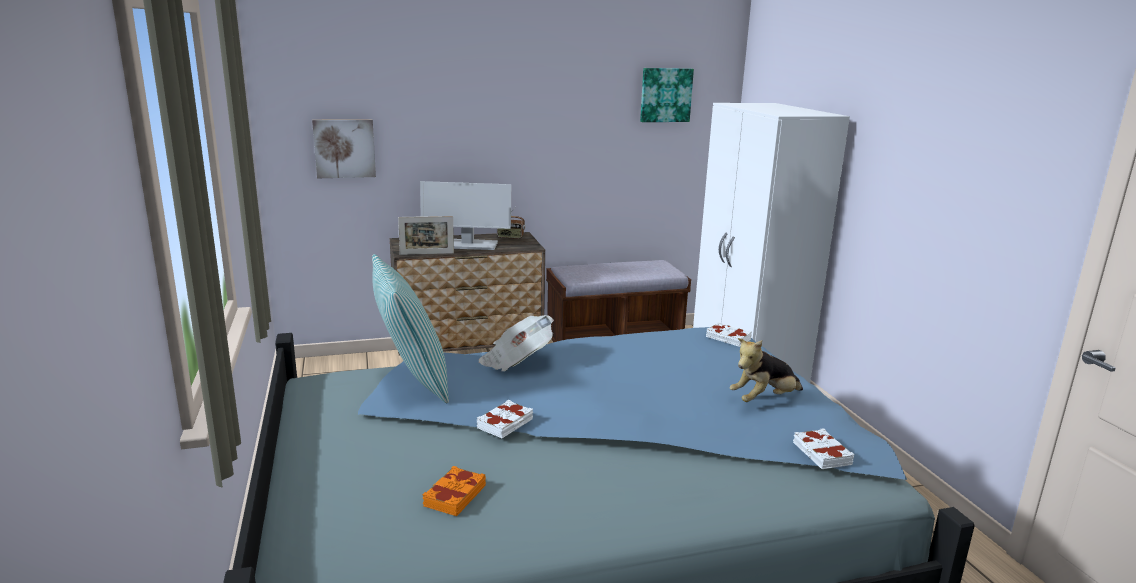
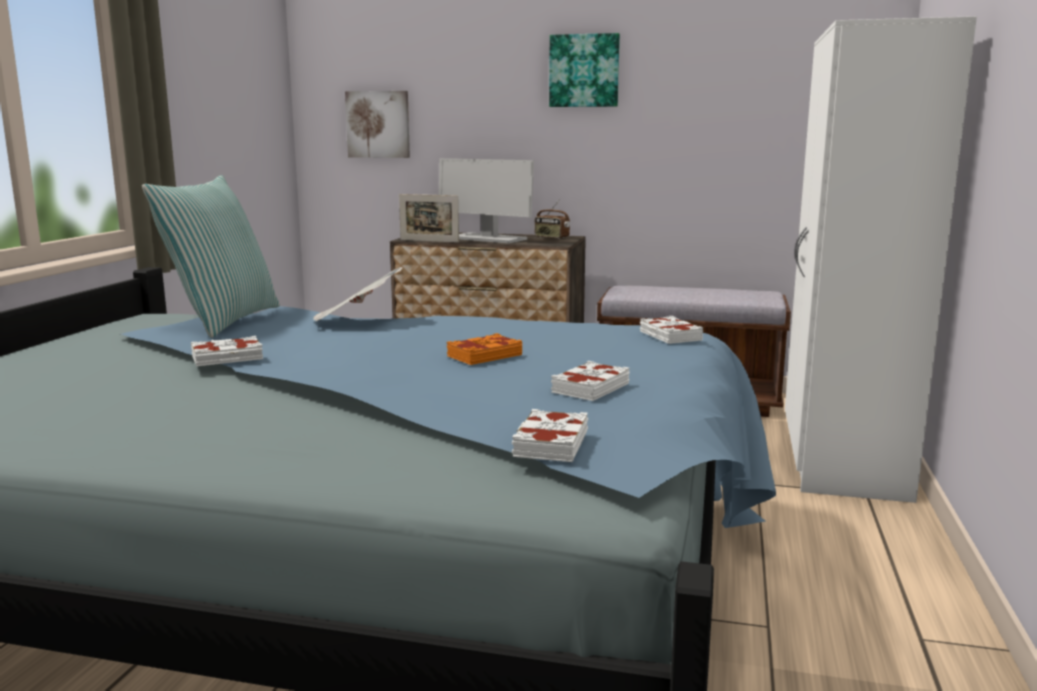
camera: 30 degrees right, 5 degrees down
(454, 496) = (60, 399): orange book -> orange book (483, 356)
(665, 95) = (785, 53): picture -> picture (584, 71)
(764, 400) = (589, 388): plush toy -> white book

